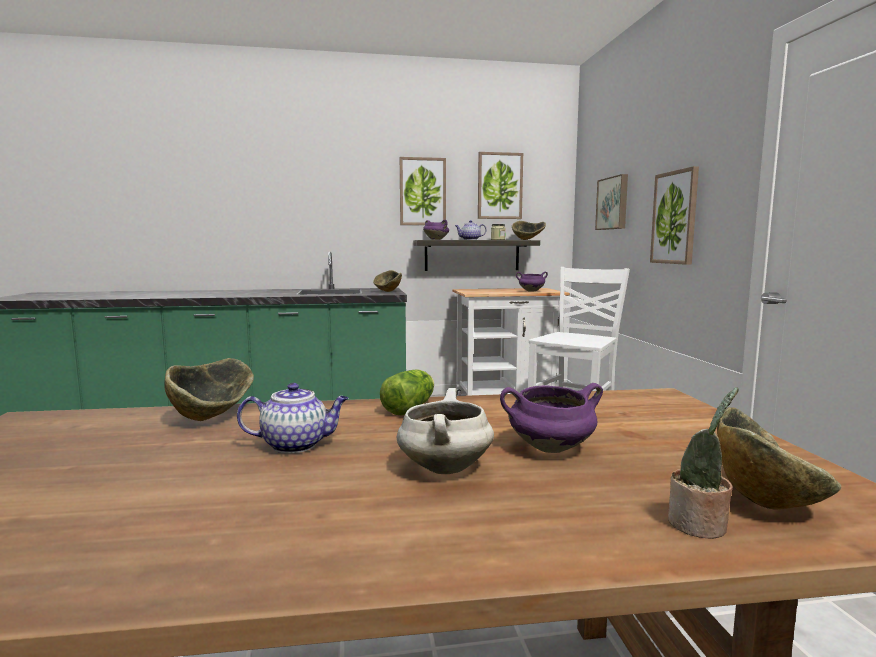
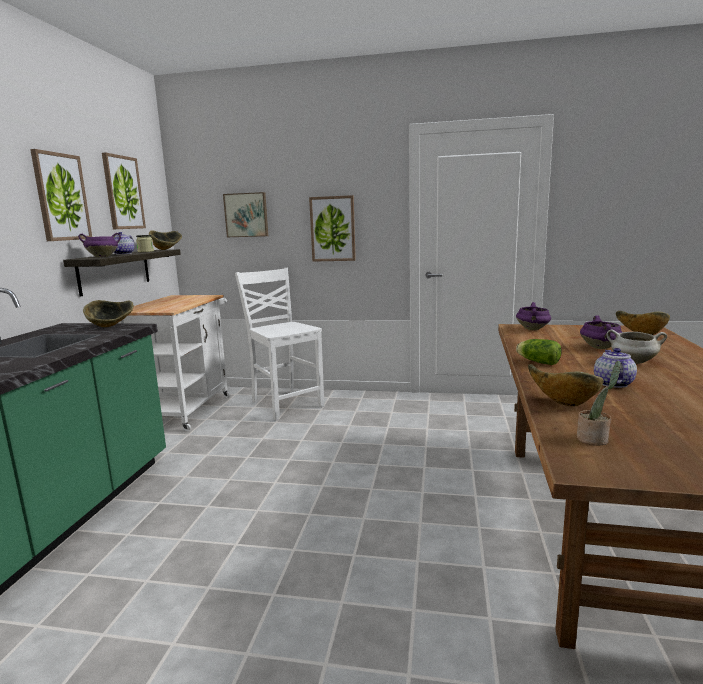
camera: 70 degrees left, 5 degrees up
(531, 291) = (192, 299): purple cooking pot -> purple cooking pot (533, 329)
(699, 526) = (668, 343): potted plant -> potted plant (594, 439)

